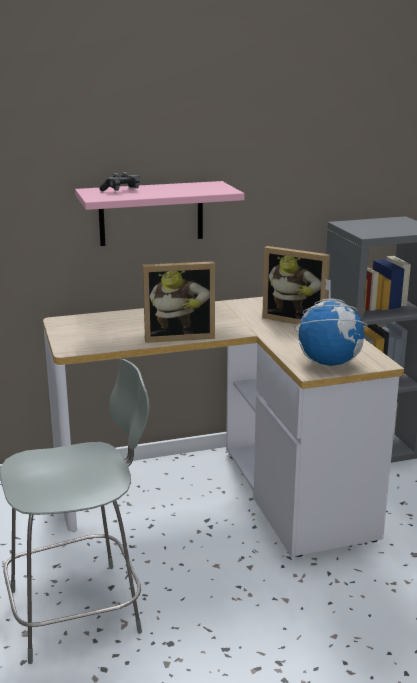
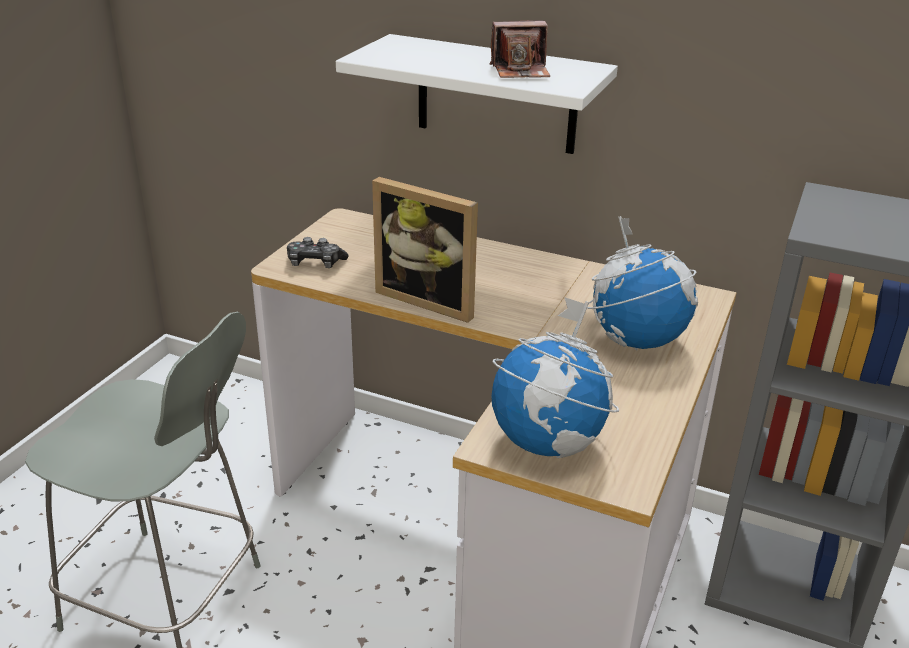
camera: 40 degrees right, 10 degrees up
(122, 190) = (431, 51): game controller -> game controller (315, 263)
(151, 213) = (496, 95): pink shelf -> white shelf
(189, 189) = (521, 71): none -> camera
(296, 320) = (636, 339): picture frame -> globe

